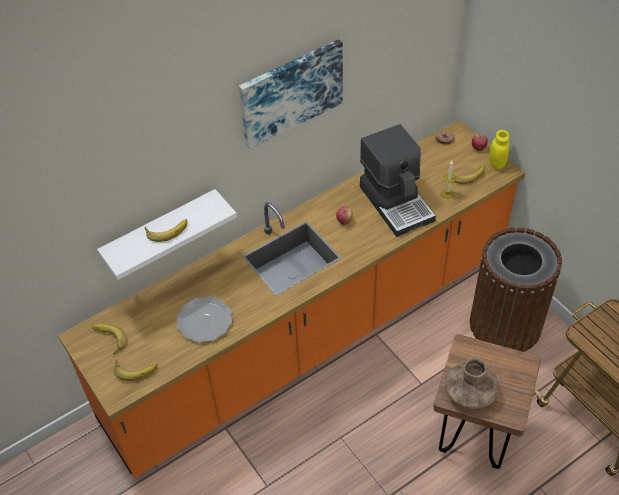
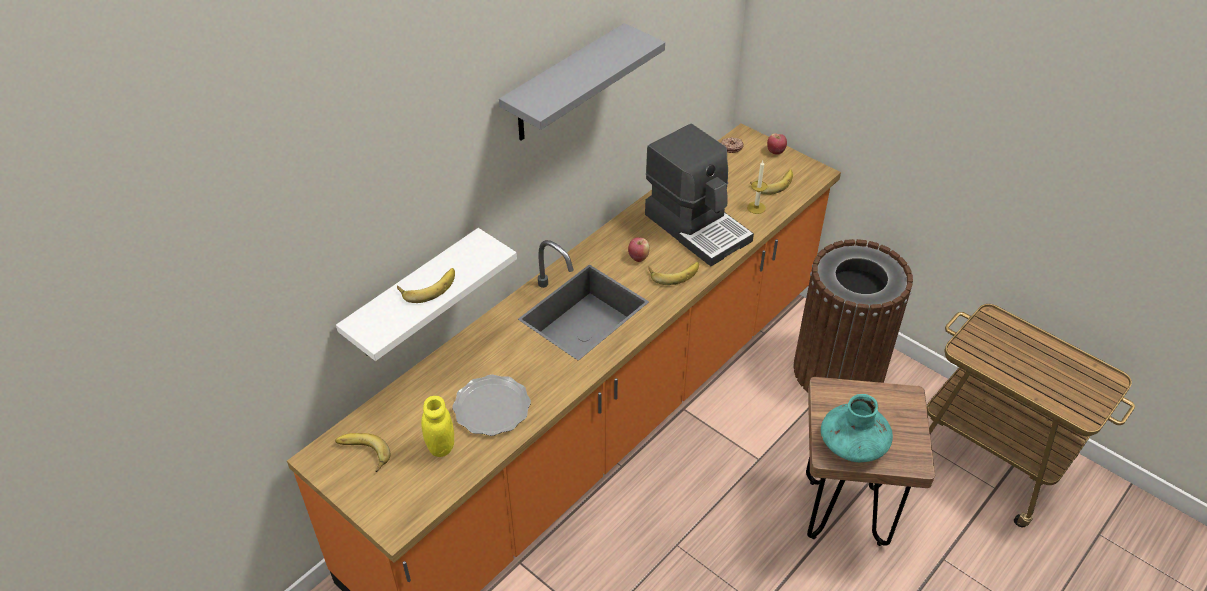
camera: 15 degrees left, 5 degrees down
(135, 368) = (412, 485): banana -> banana (673, 273)
(291, 92) = (565, 85): picture -> grey shelf
(470, 392) = (853, 444): brown vase -> turquoise vase
(497, 164) = (804, 167): yellow jar -> yellow jar (441, 446)

